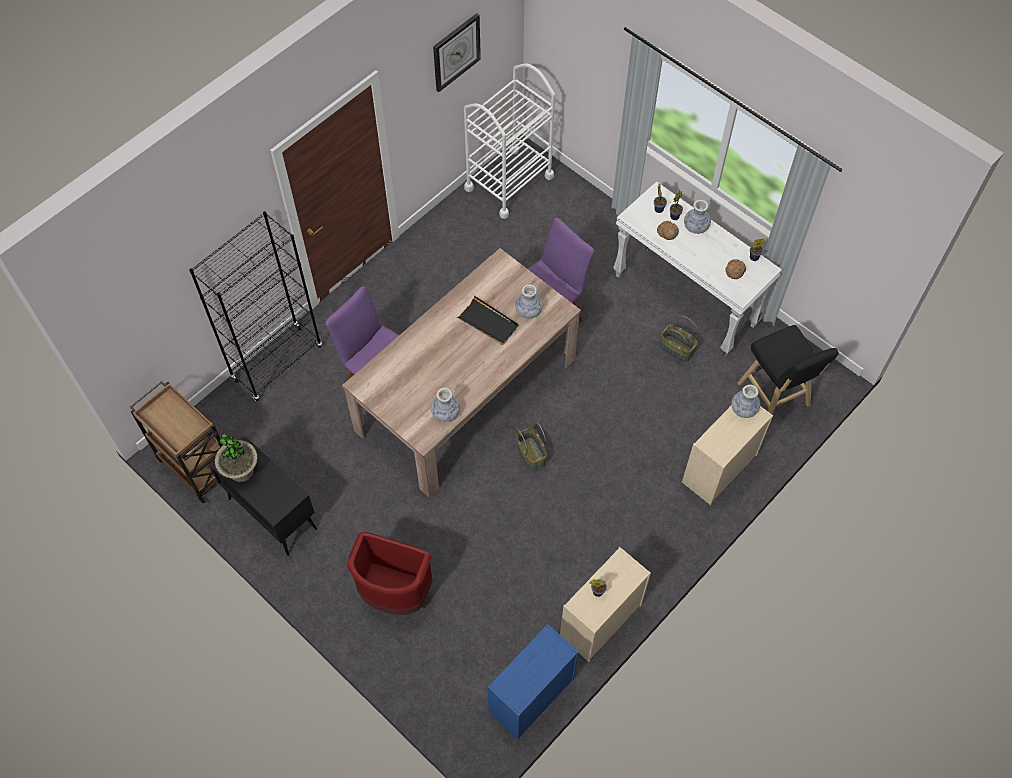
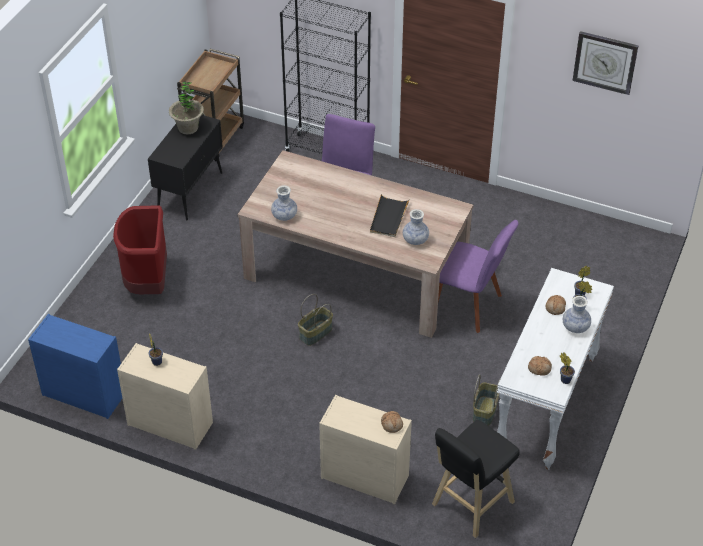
camera: 70 degrees right, 15 degrees down
(509, 182) = (604, 239): white cart -> none
(743, 409) = (392, 424): vase -> bread

